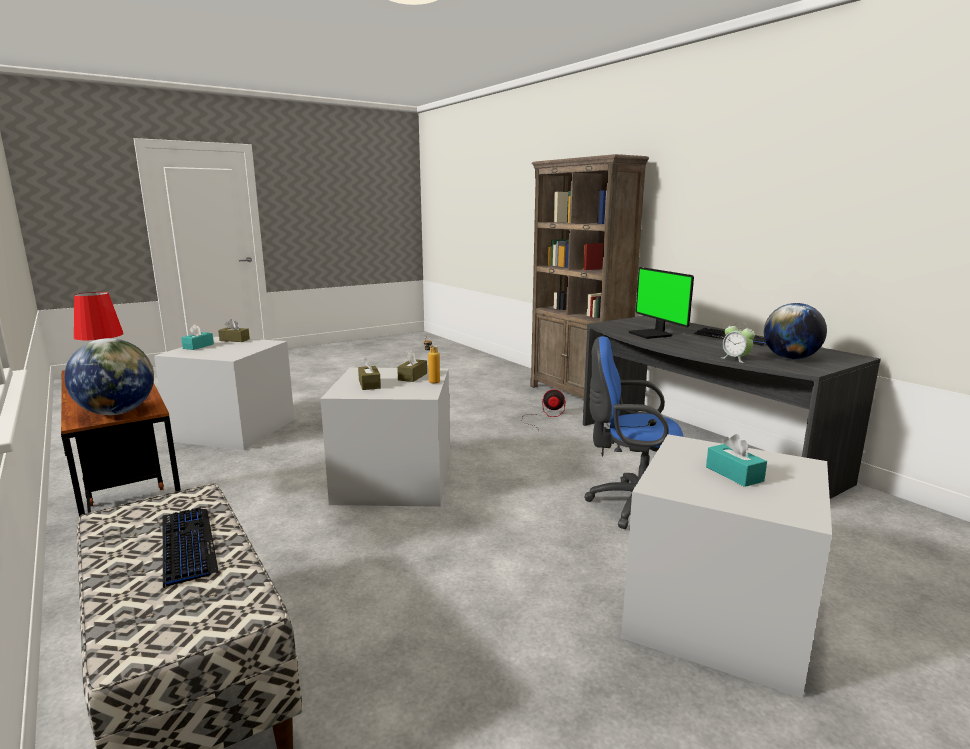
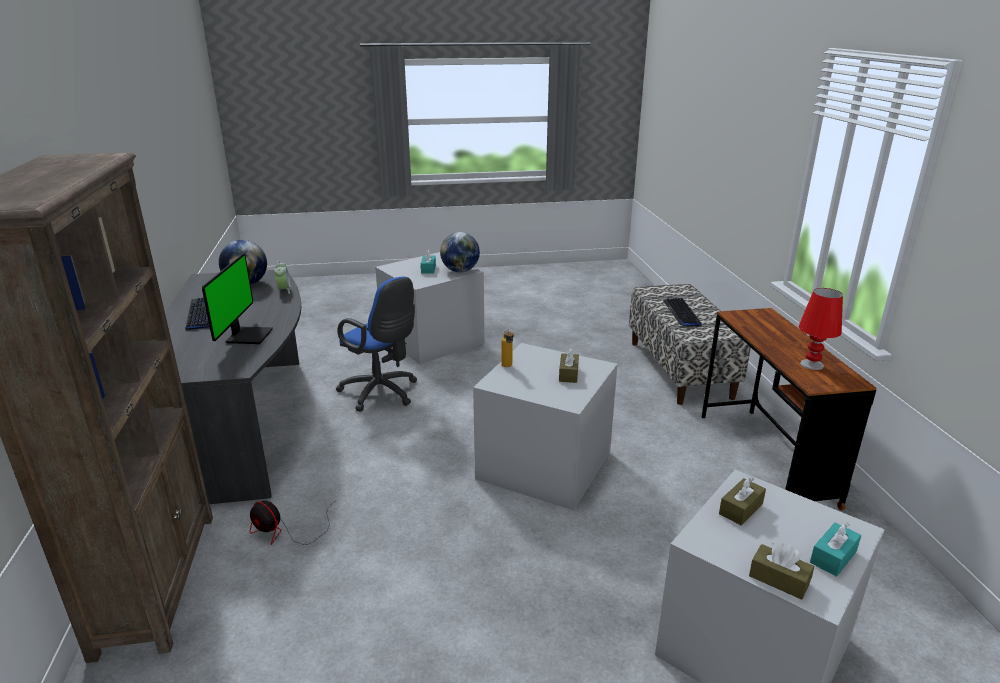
camera: 155 degrees left, 10 degrees up
(117, 412) = (752, 316): globe -> globe (460, 271)
(412, 377) = (521, 378): brown tissue box -> brown tissue box (740, 509)

